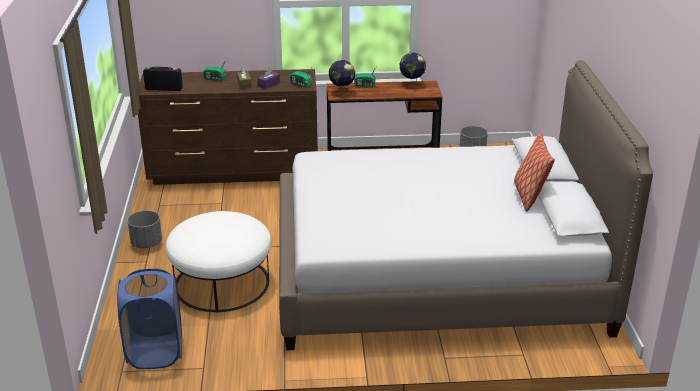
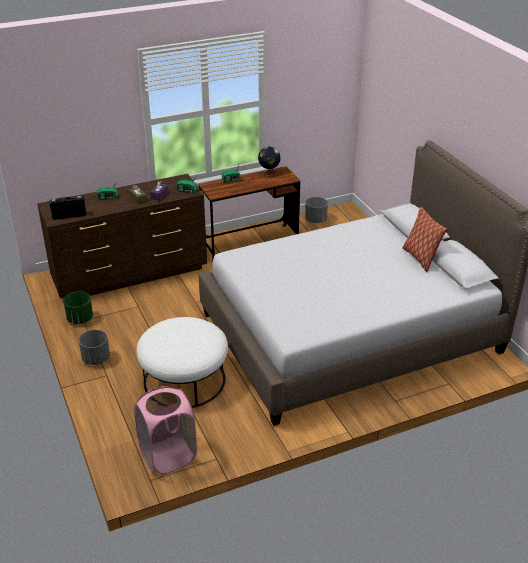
camera: 20 degrees left, 5 degrees up
(155, 353) = (168, 456): blue laundry basket -> pink laundry basket
(156, 203) = (80, 319): none -> green planter
(342, 92) = (217, 190): globe -> none

